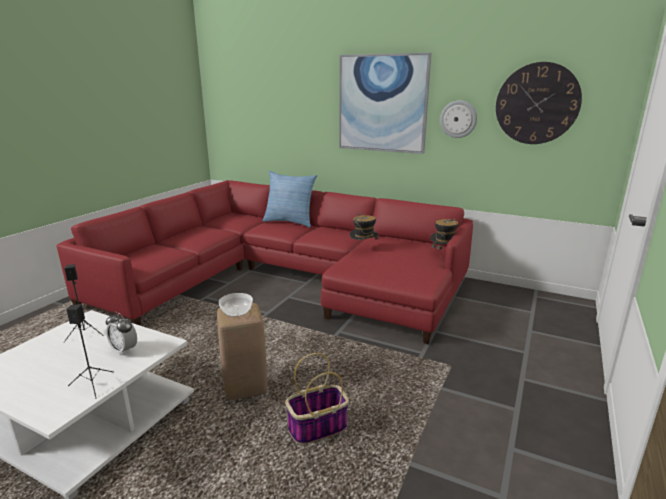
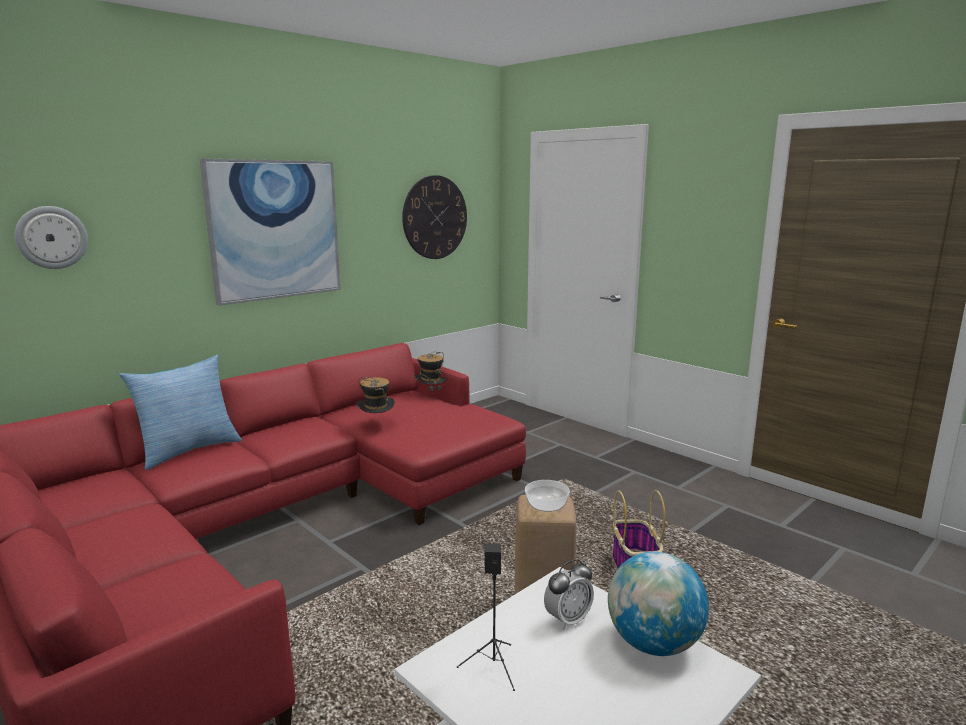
camera: 70 degrees left, 5 degrees down
(93, 384) = (653, 644): black speaker -> globe
(458, 119) = (369, 241): wall clock -> wall clock (51, 237)

